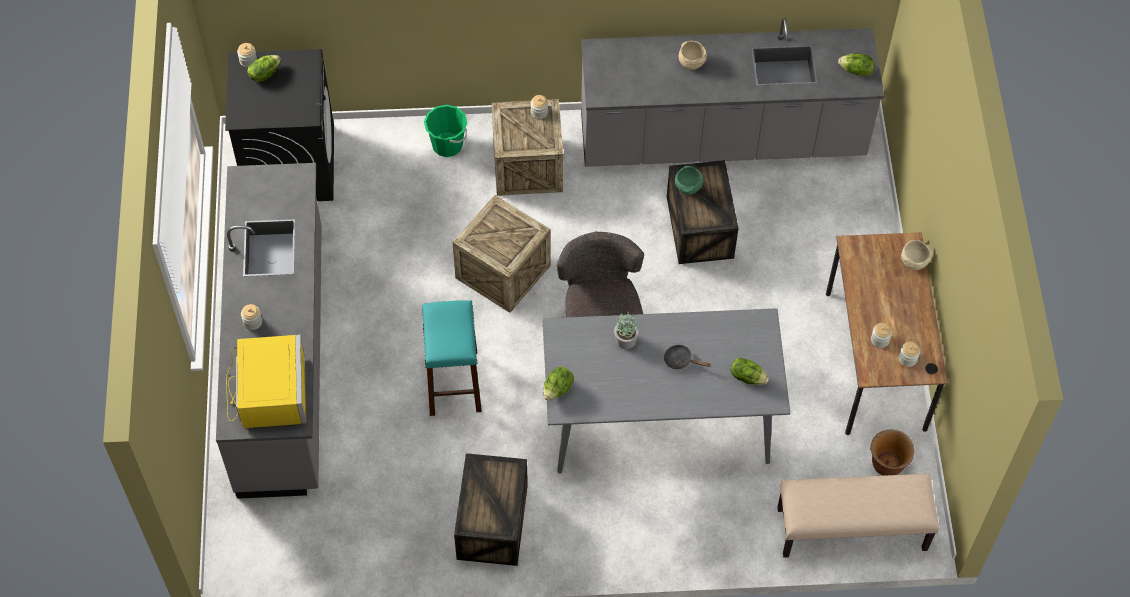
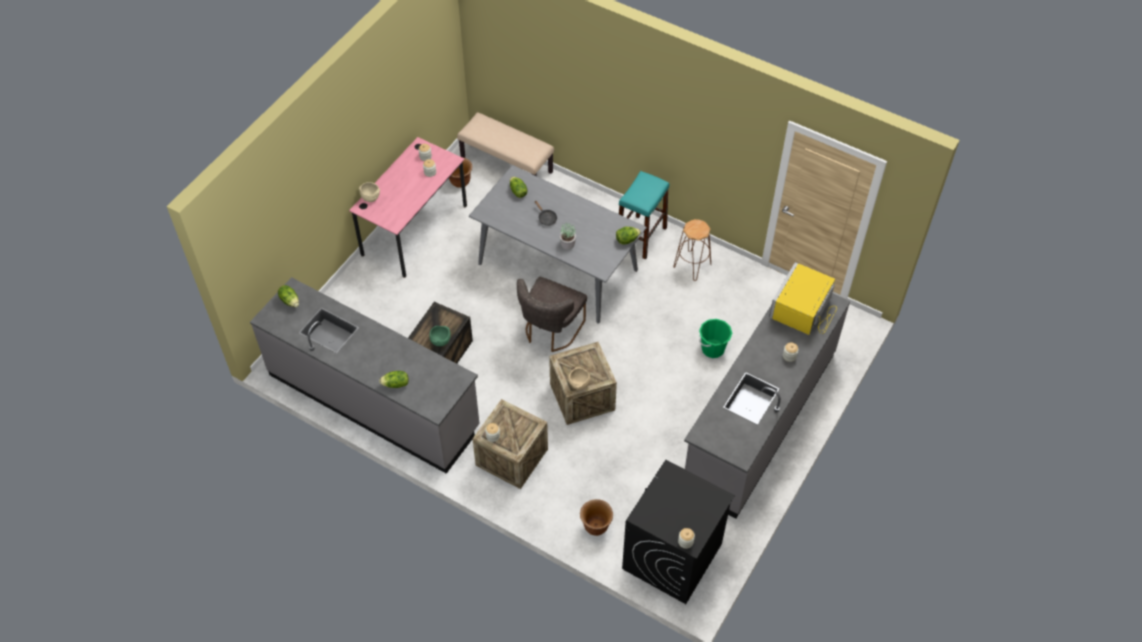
camera: 145 degrees left, 5 degrees down
(264, 74) = (680, 523): lettuce -> lettuce (396, 384)
(388, 149) = (596, 526): none -> brown planter
(447, 145) = (553, 505): green bucket -> green bucket (713, 349)
(453, 382) = (661, 349): turquoise stool -> turquoise stool (641, 237)
(492, 523) = (692, 265): crate -> brown stool
(691, 62) = (384, 365): beige bowl -> beige bowl (579, 384)
(875, 360) = (414, 230): brown desk -> pink desk

